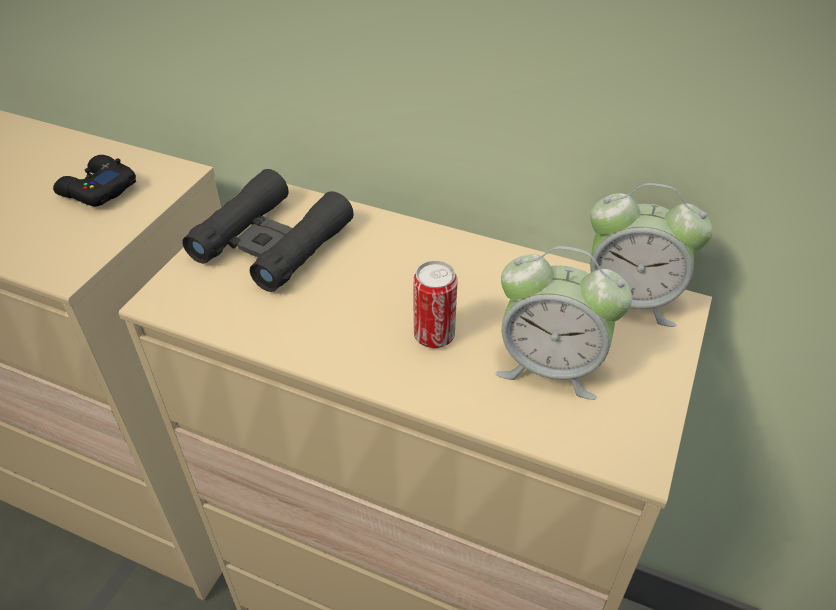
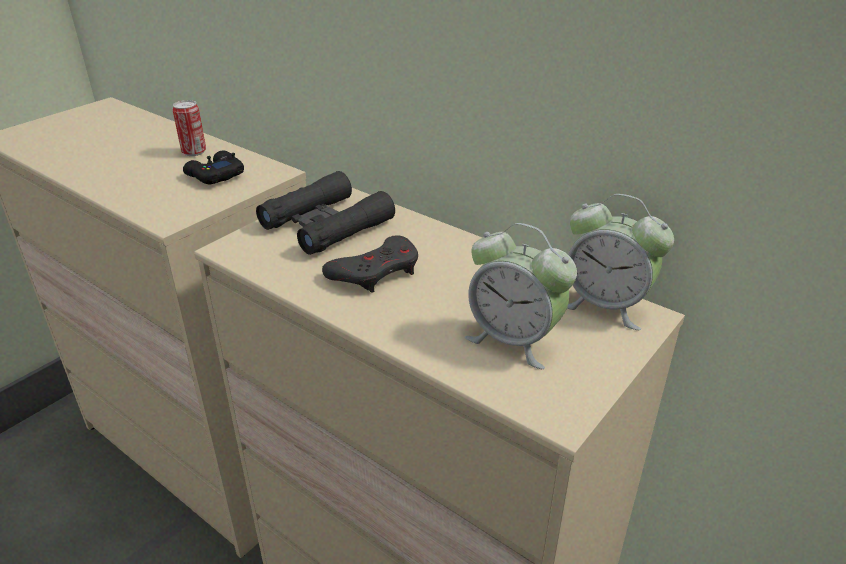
camera: 15 degrees right, 10 degrees down
(359, 301) = (376, 271): none -> grey game controller
(434, 336) = (425, 304): can -> can (194, 152)

